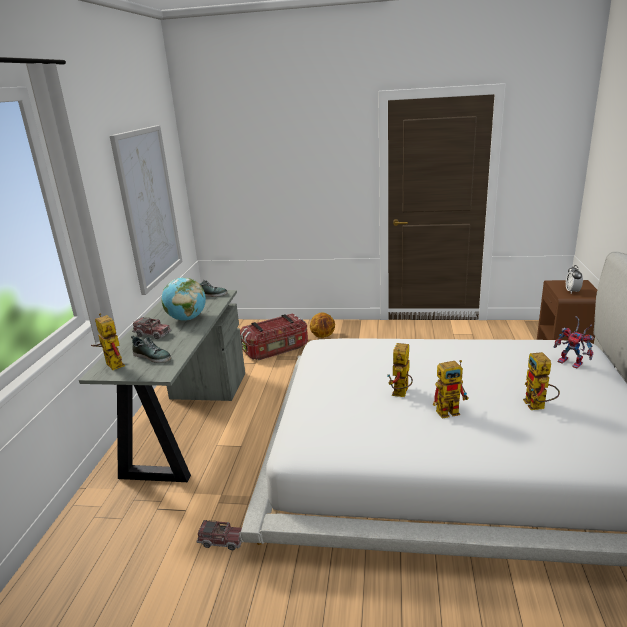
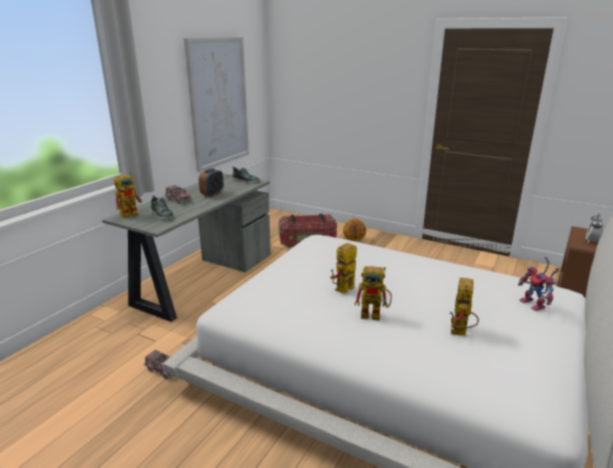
camera: 20 degrees right, 0 degrees up
(111, 364) = (132, 214): toy robot -> toy robot turned 60 degrees clockwise
(187, 319) = (212, 194): globe -> alarm clock

